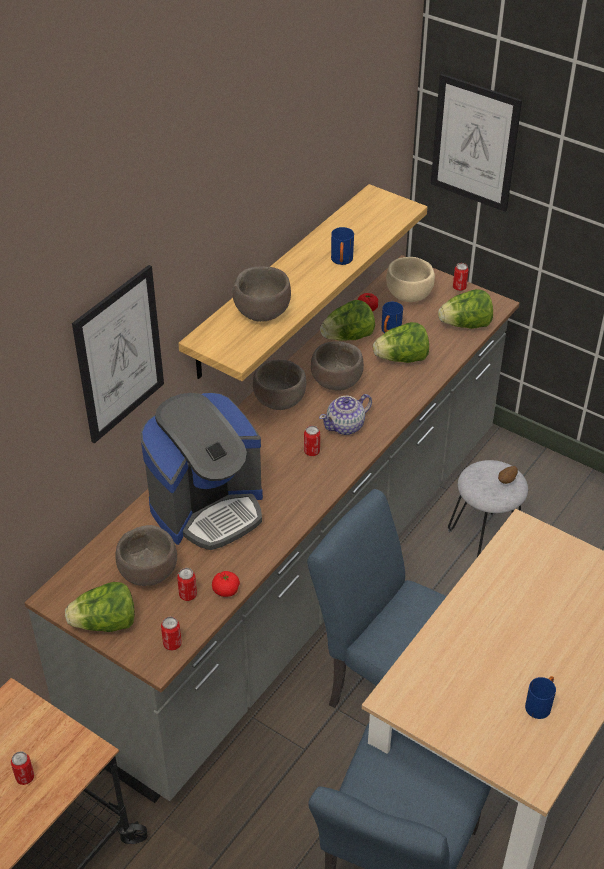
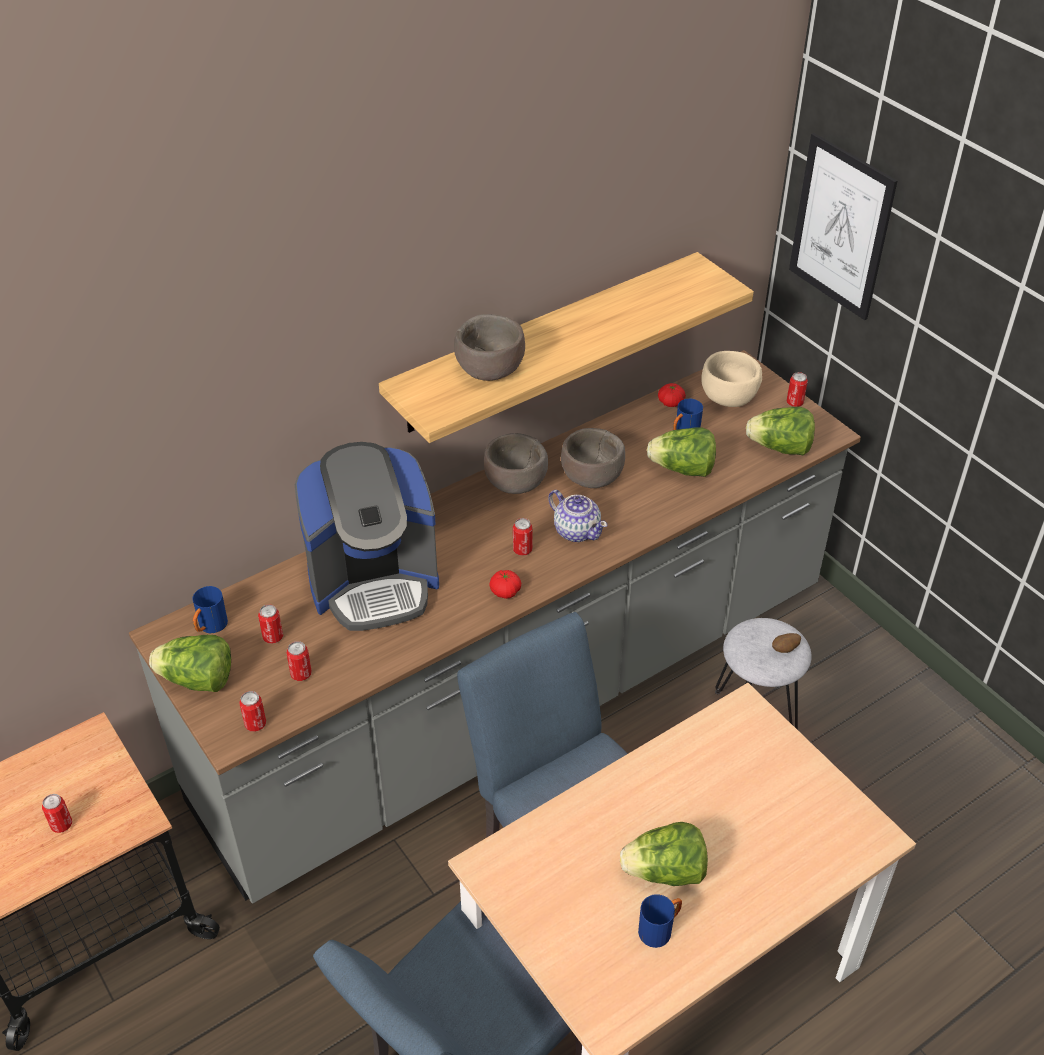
camera: 20 degrees right, 0 degrees up
(119, 354) = (285, 378): picture -> none
(149, 572) = (273, 637): brown bowl -> can
(226, 590) = (345, 681): tomato -> tomato (505, 592)
(341, 261) = (614, 333): blue mug -> blue mug (210, 627)
(346, 426) = (576, 531): teapot -> teapot turned 120 degrees counterclockwise
(348, 337) = (632, 430): lettuce -> lettuce (665, 872)

